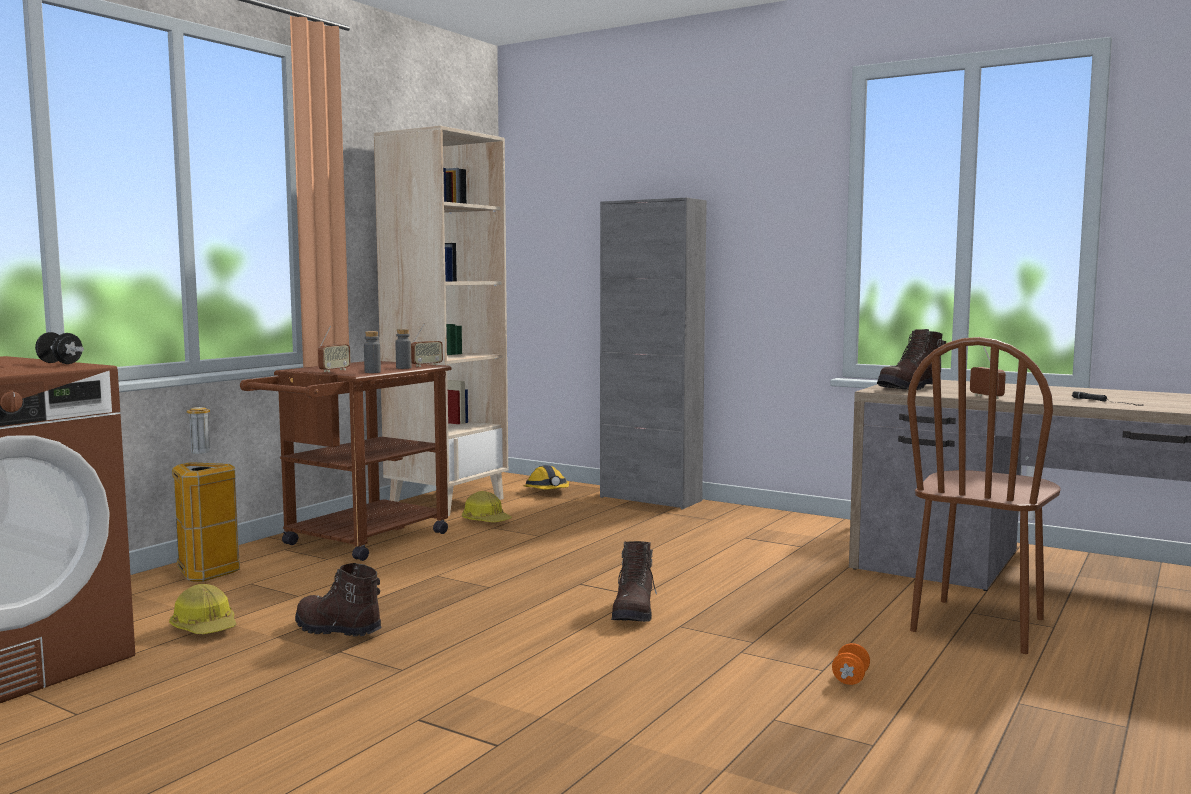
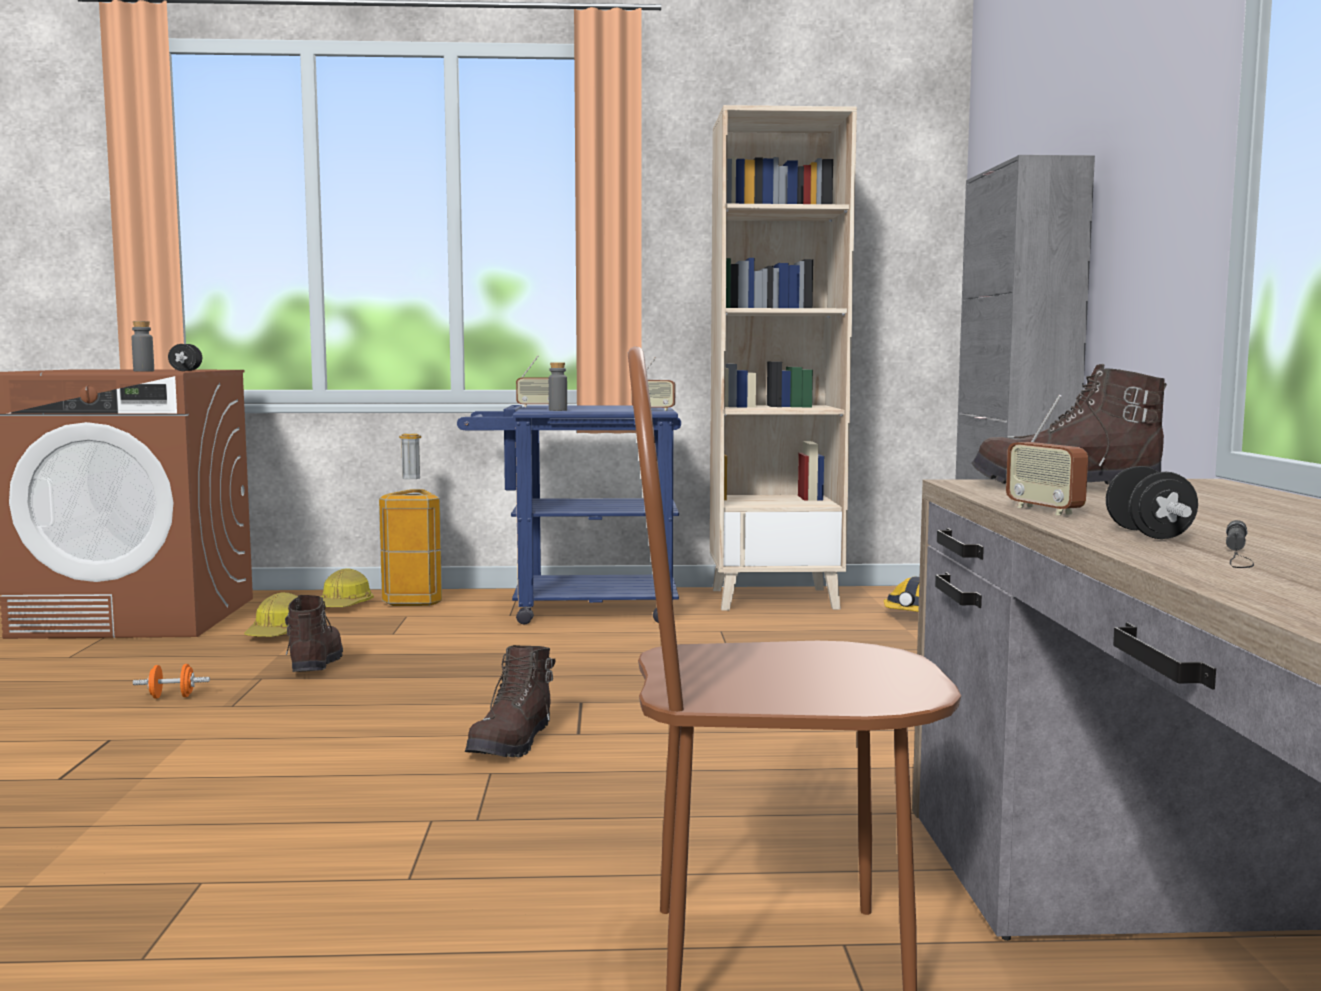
camera: 55 degrees right, 0 degrees up
(356, 542) = (577, 609): brown cart -> blue cart
(403, 368) = (615, 410): grey bottle -> grey bottle (143, 371)
(486, 521) = (739, 623): hard hat -> hard hat (344, 606)
(634, 612) = (513, 743): brown boot -> brown boot turned 45 degrees counterclockwise
(850, 679) = (389, 902): orange dumbbell -> orange dumbbell (172, 697)
(986, 397) = (1044, 510): radio -> radio turned 120 degrees clockwise
(1060, 400) = (1148, 534): none -> black dumbbell

